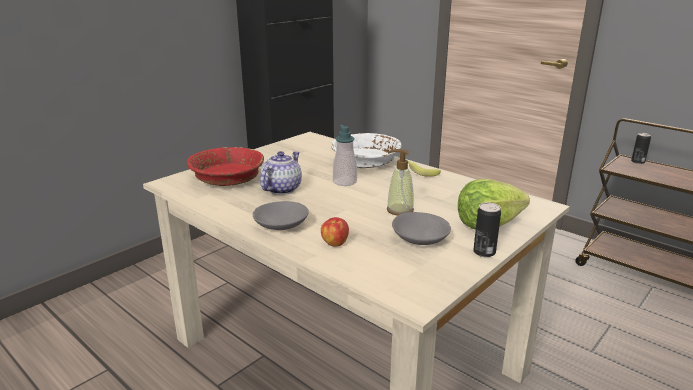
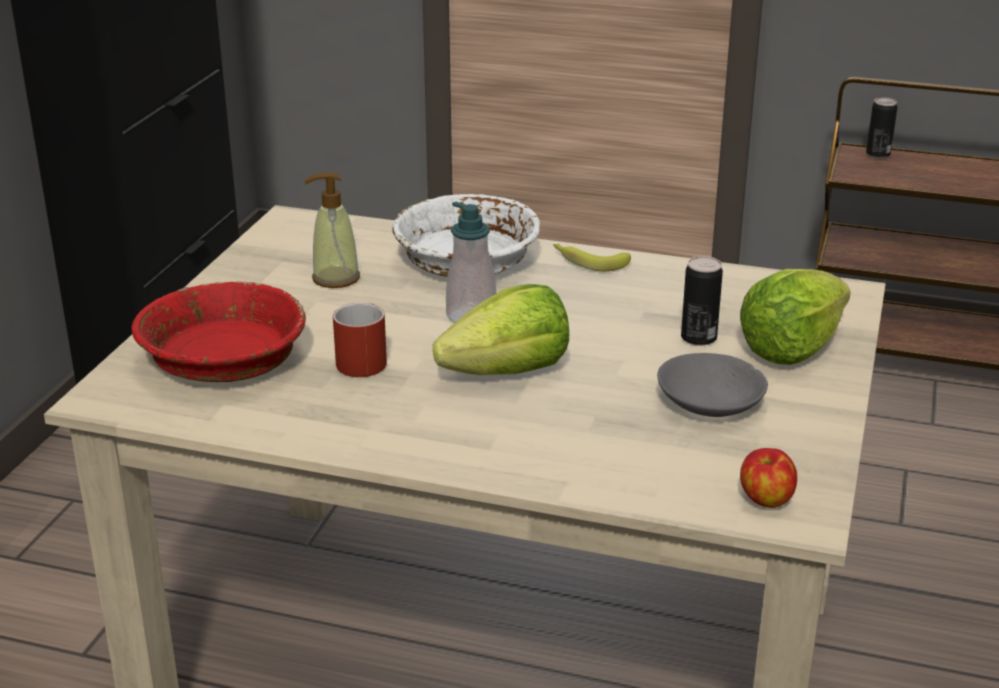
camera: 25 degrees left, 5 degrees up
(280, 225) = (443, 437): grey bowl -> none
(281, 189) = (363, 359): teapot -> red mug
(334, 243) = (578, 449): apple -> apple (765, 500)
(337, 206) = (508, 372): none -> lettuce
(399, 210) = (627, 355): soap dispenser -> soap dispenser (335, 278)
(484, 252) = (829, 403): can -> can (698, 338)

